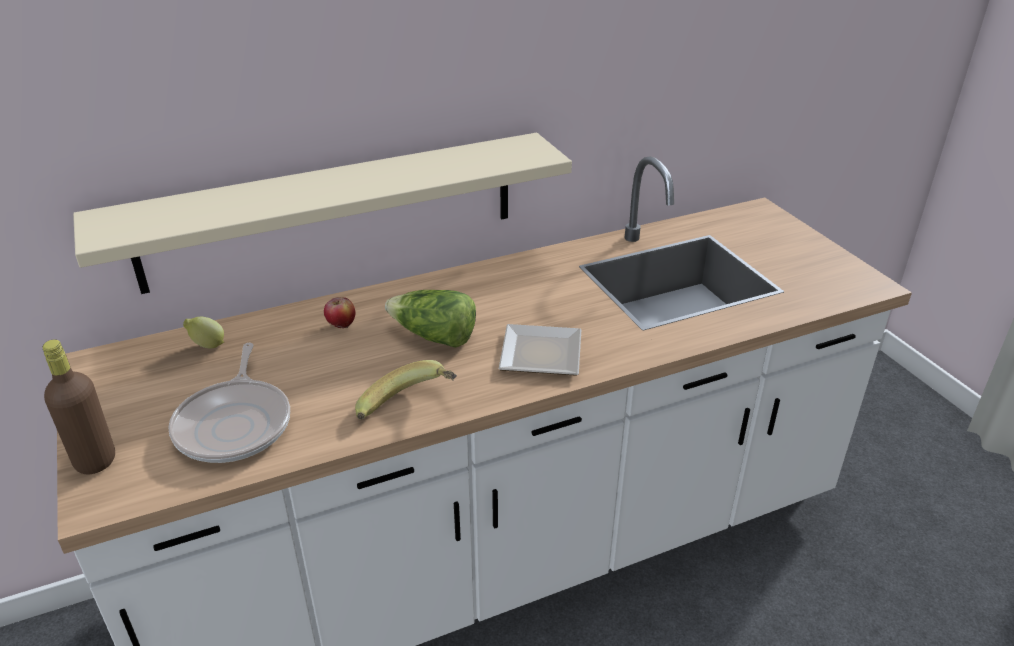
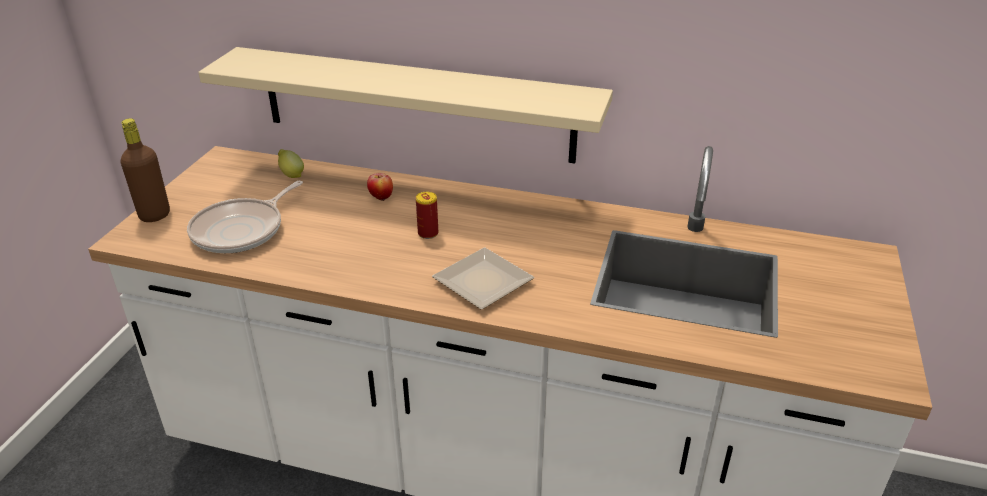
camera: 40 degrees right, 0 degrees up
(410, 409) = (344, 274): banana -> none
(434, 337) = (428, 233): lettuce -> can

